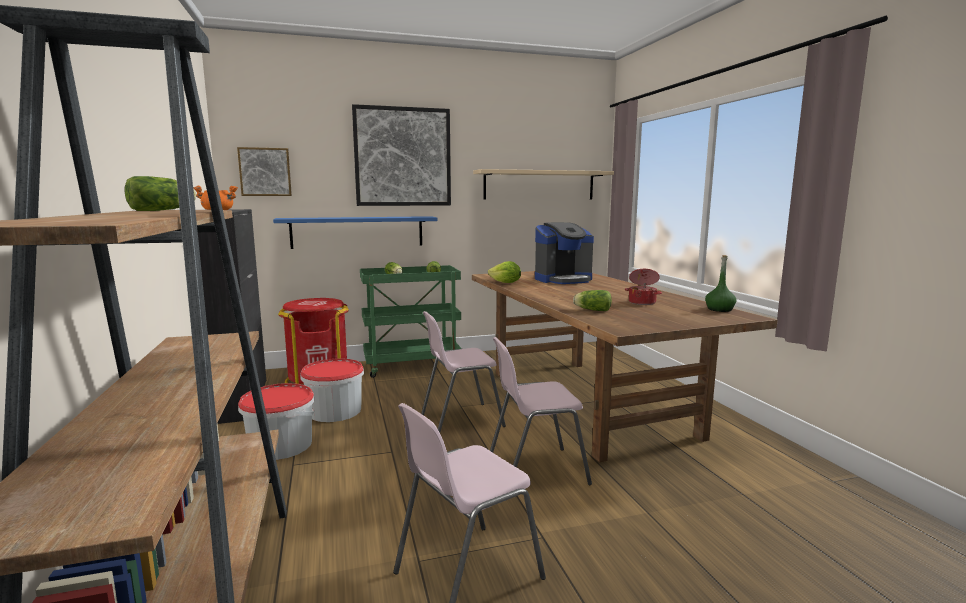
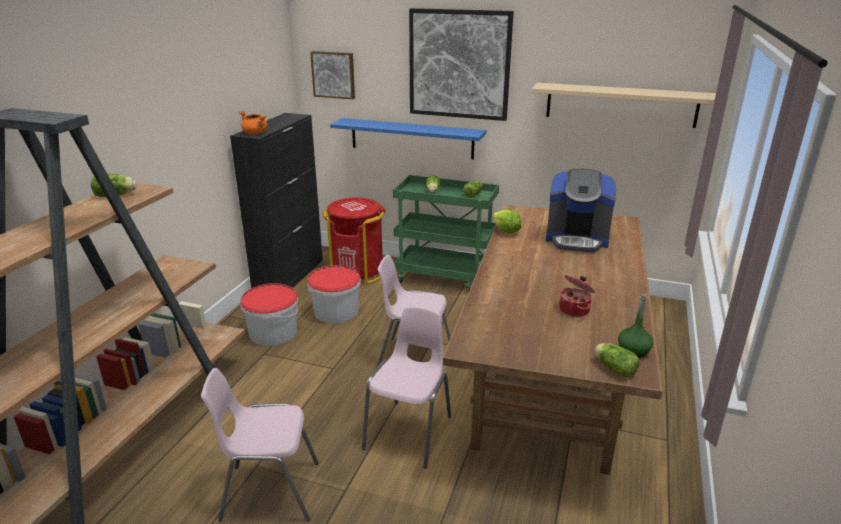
camera: 35 degrees right, 15 degrees up
(535, 470) = (410, 432): pink chair -> pink chair turned 90 degrees clockwise
(591, 310) = (498, 307): lettuce -> lettuce (613, 368)

